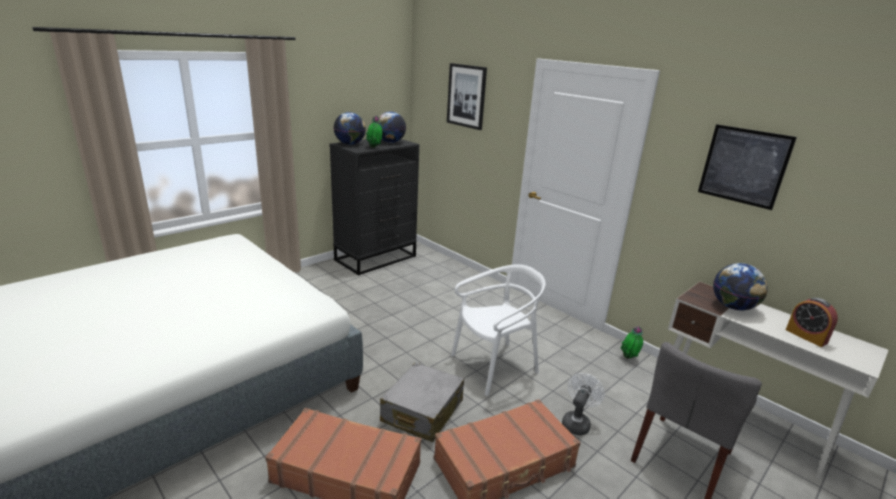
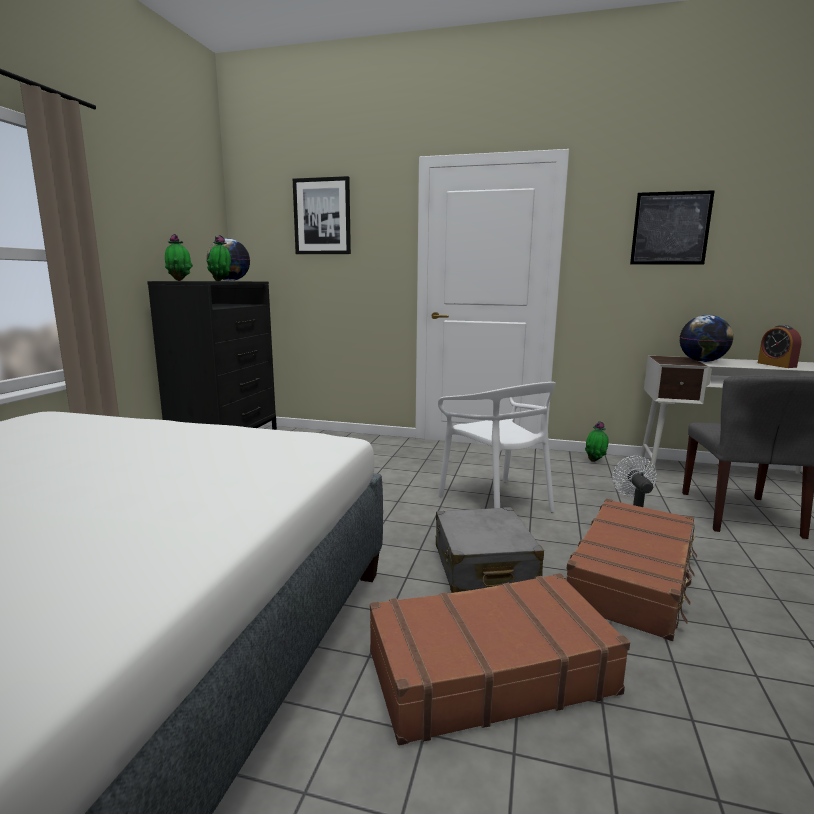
camera: 30 degrees left, 10 degrees down
(350, 144) = (180, 280): globe -> potted plant
(494, 366) = (496, 502): white chair -> white chair turned 120 degrees clockwise
(806, 336) = (776, 365): alarm clock -> alarm clock turned 45 degrees clockwise

